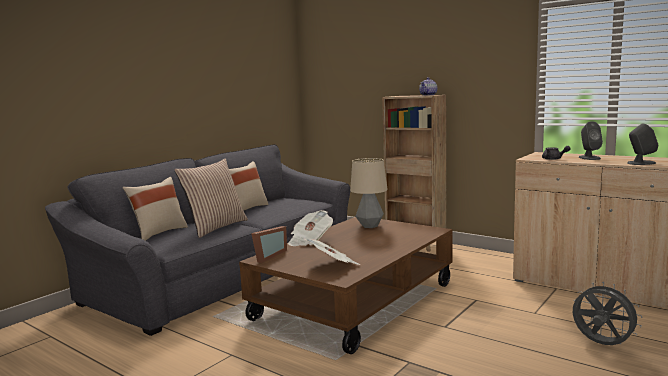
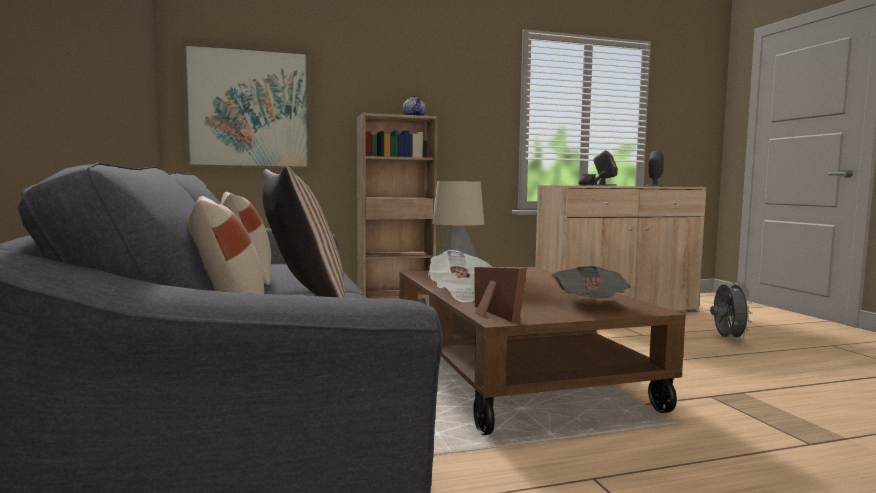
camera: 55 degrees left, 5 degrees down
(339, 94) = (248, 108): none -> picture
(601, 344) = (727, 339): grey fan -> grey fan turned 105 degrees clockwise

